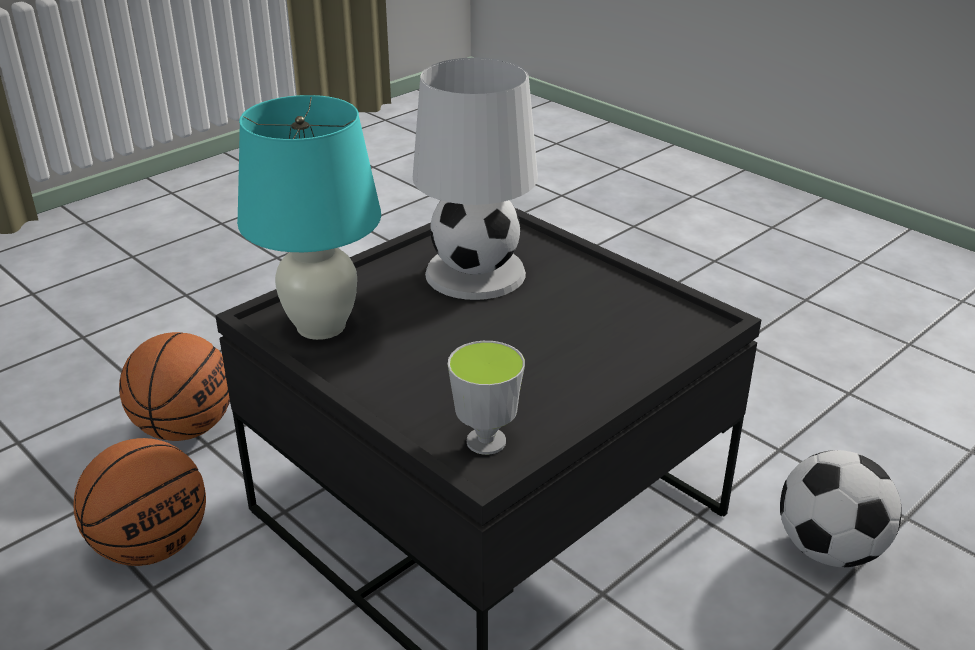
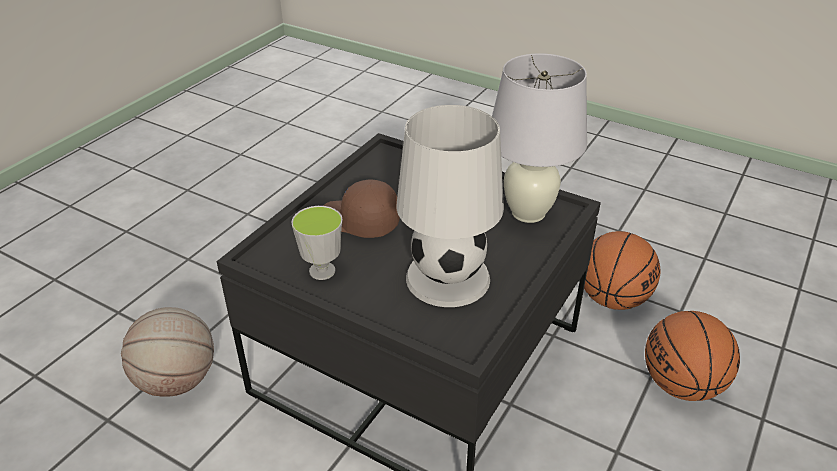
camera: 165 degrees right, 5 degrees up
(322, 326) = (528, 213): turquoise table lamp -> white table lamp
(486, 441) = (388, 164): cup -> cup (322, 271)
(564, 350) = (358, 222): none -> brown cap
(829, 549) = (177, 381): football -> basketball

